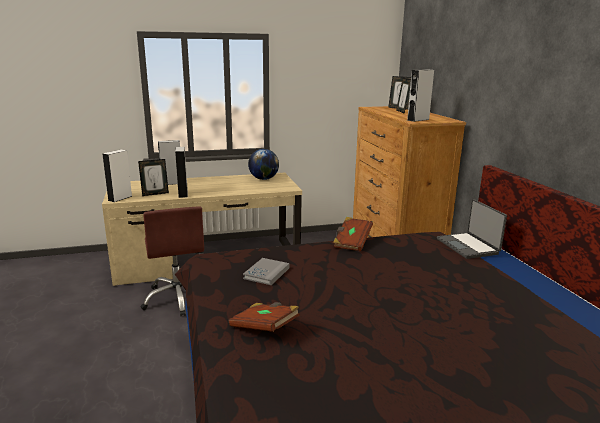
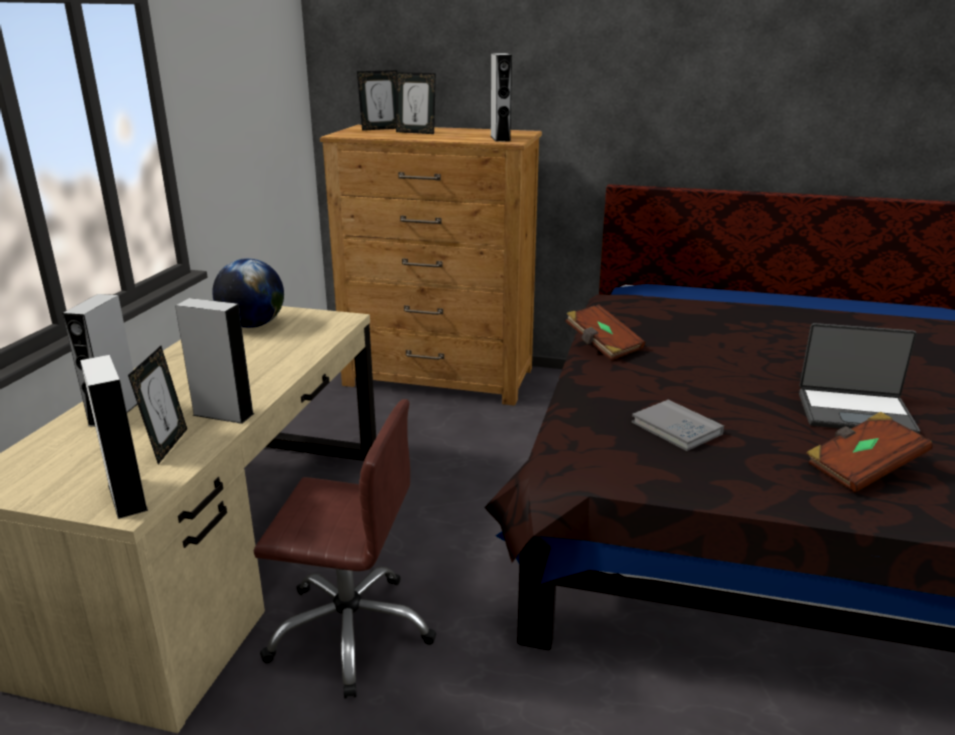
camera: 60 degrees left, 5 degrees up
(468, 246) = (668, 294): laptop -> laptop (855, 412)

